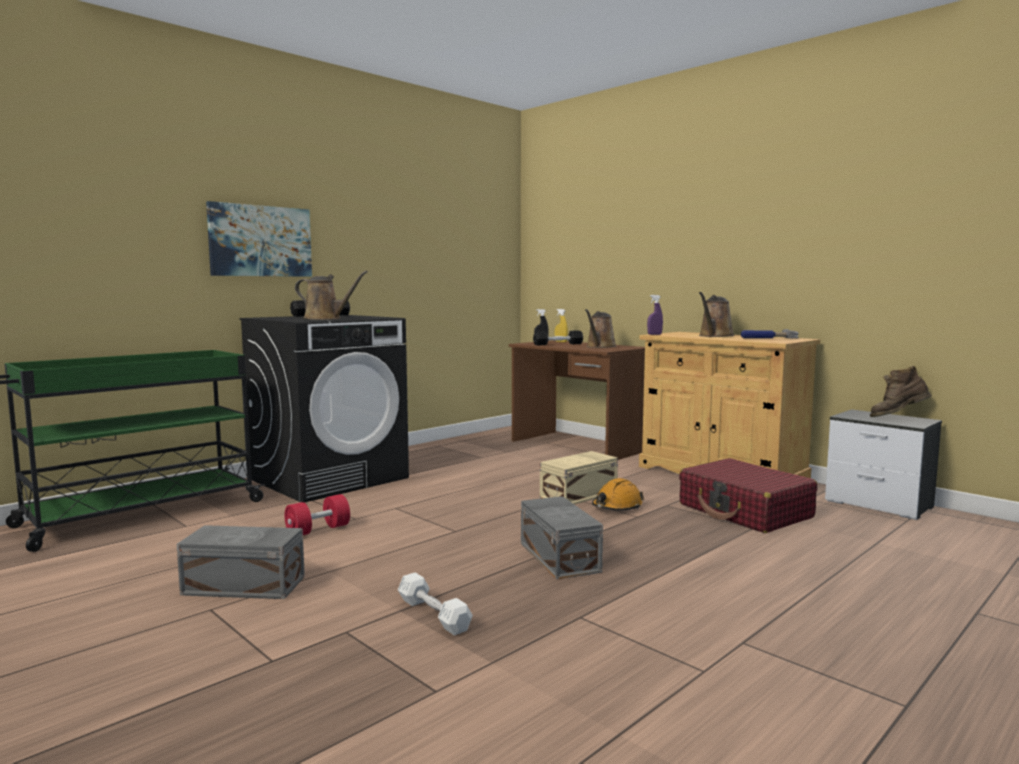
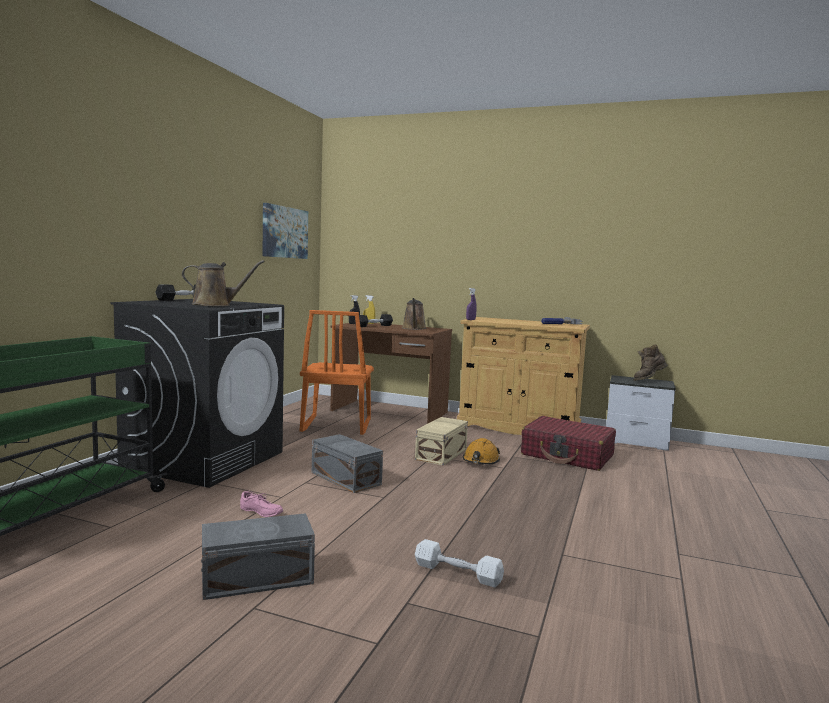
camera: 25 degrees left, 0 degrees up
(260, 241) = (128, 223): picture -> picture (284, 232)
(318, 530) = (260, 513): red dumbbell -> pink shoe
(497, 457) = (335, 426): none -> orange chair
(560, 556) = (490, 508): grey storage box -> grey storage box (346, 478)
(715, 336) = (517, 321): brown watering can -> none

